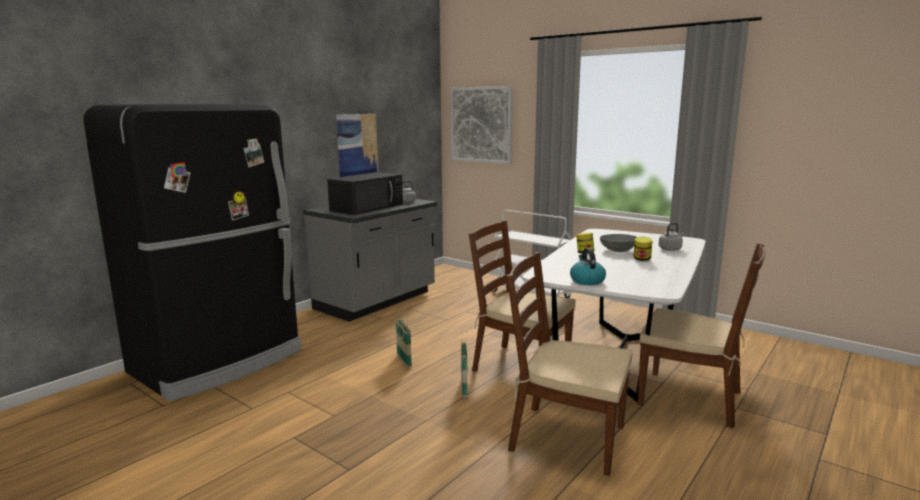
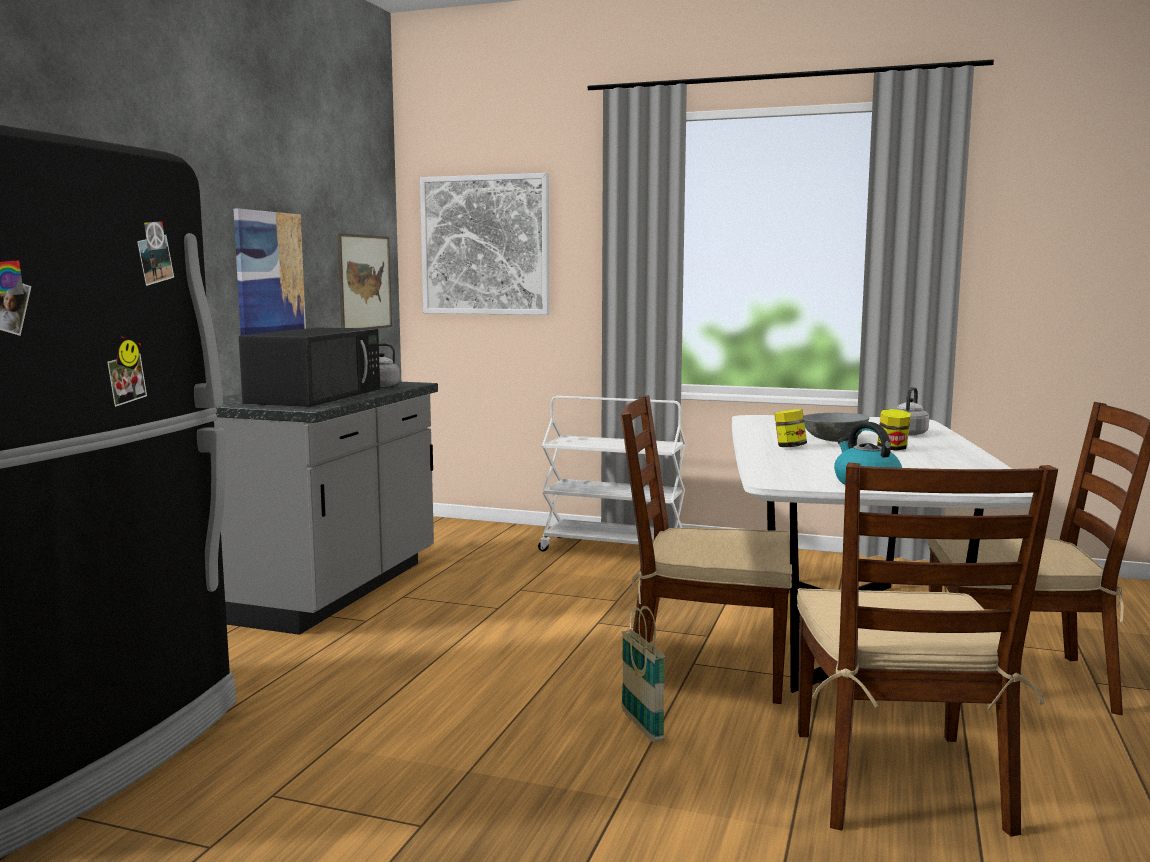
camera: 20 degrees left, 5 degrees down
(404, 361) = (479, 693): basket -> none
(417, 144) = (364, 282): none -> picture
(566, 438) = (899, 780): brown chair -> brown chair turned 90 degrees counterclockwise

